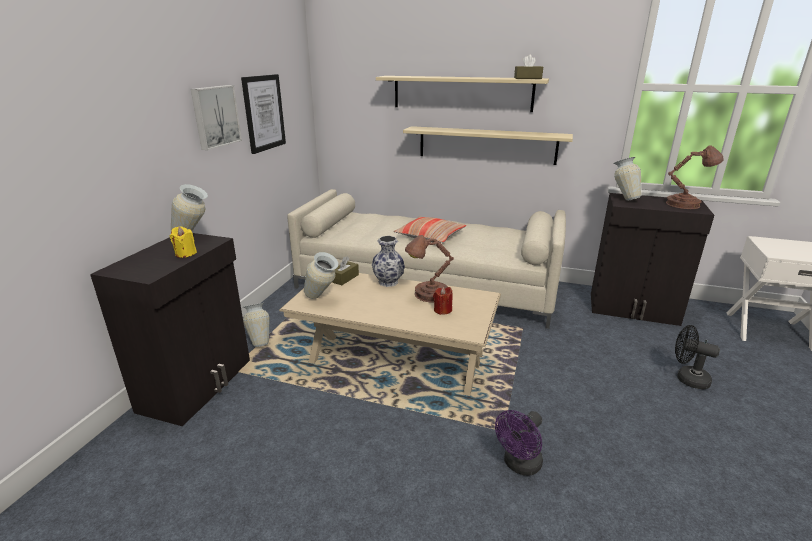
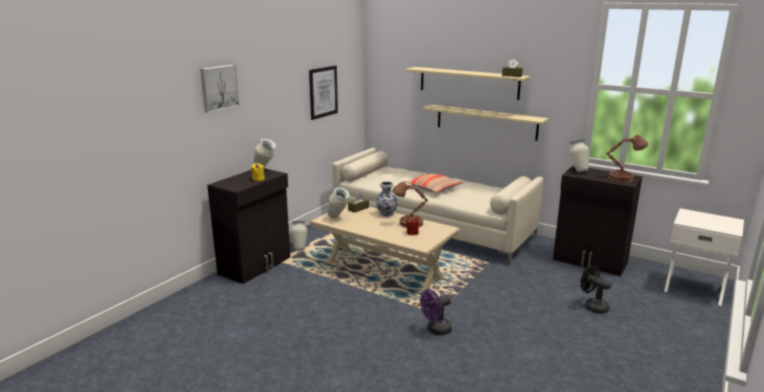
camera: 15 degrees right, 5 degrees down
(215, 116) = (288, 95): picture -> picture (219, 87)

